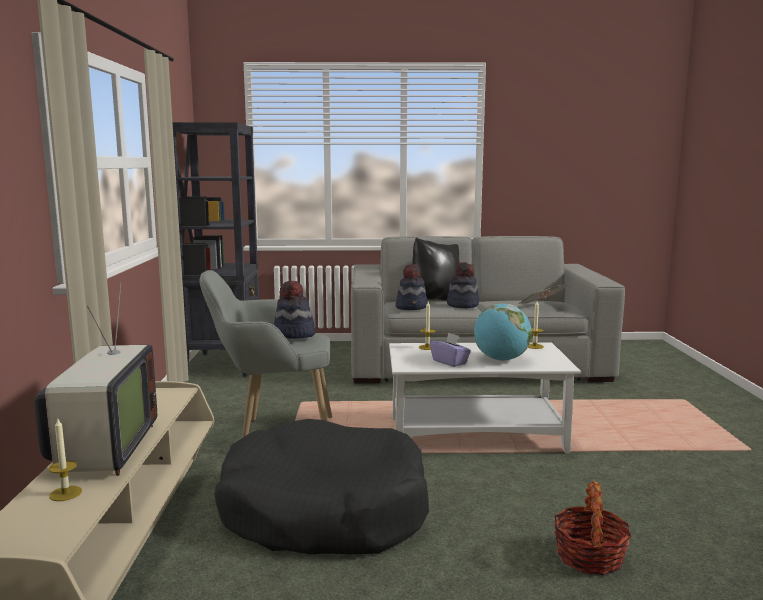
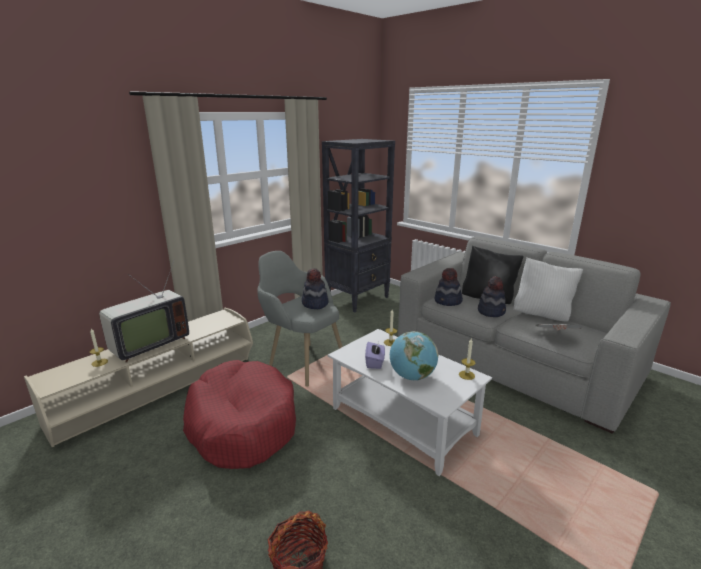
camera: 45 degrees right, 10 degrees up
(324, 511) = (242, 424): black dog bed -> red dog bed
(499, 300) = (542, 315): none -> white pillow

